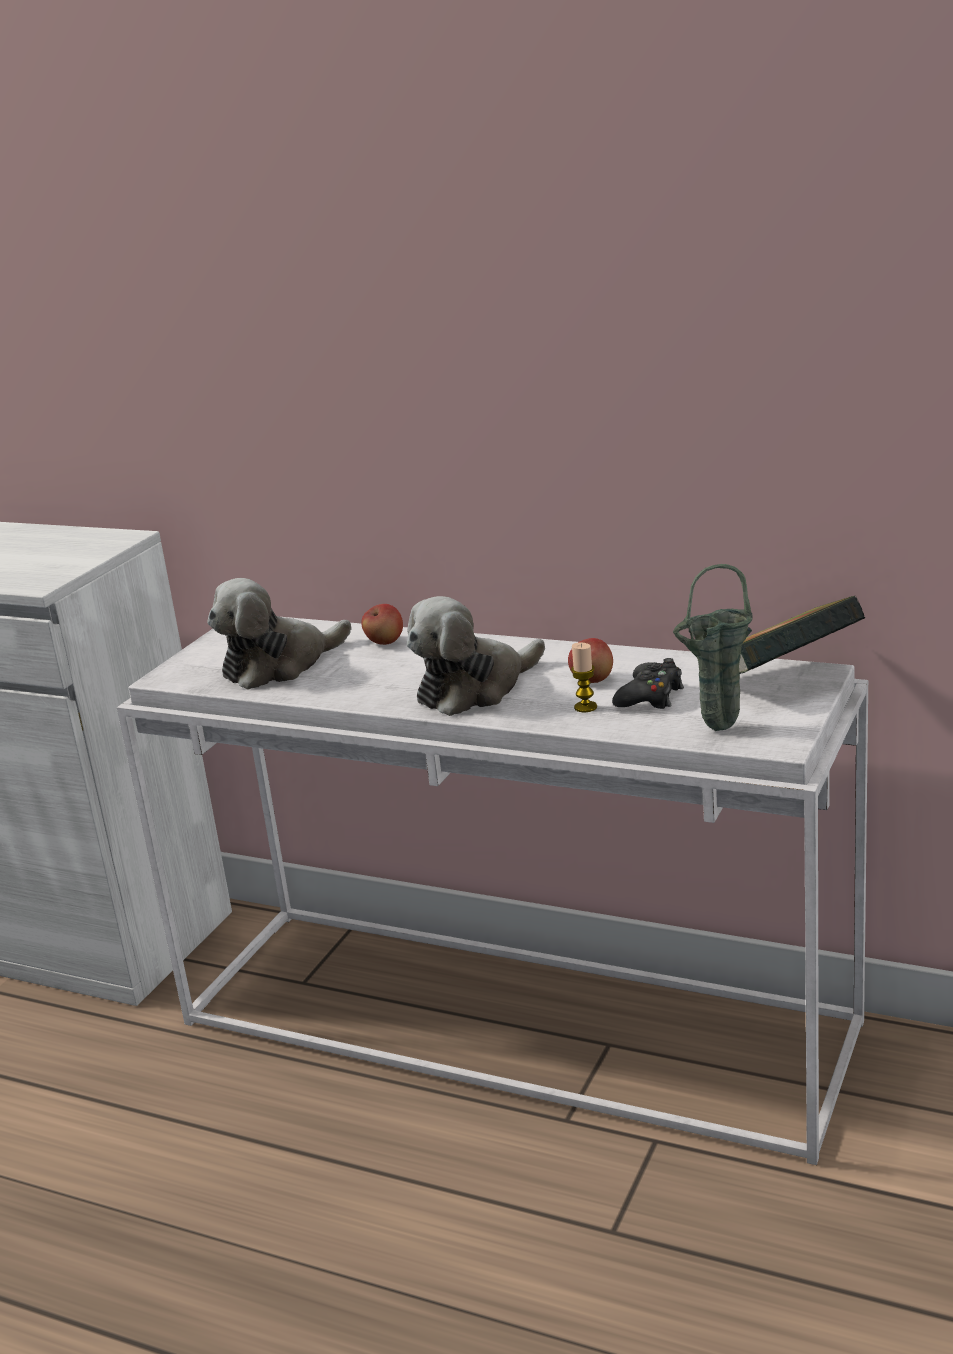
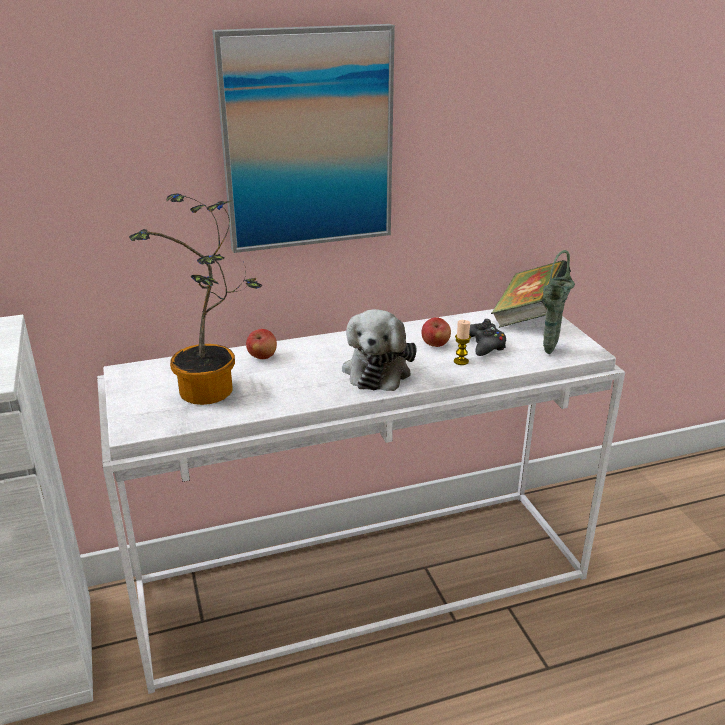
camera: 45 degrees left, 5 degrees up
(279, 665) = (213, 393): plush toy -> potted plant
(469, 359) = (307, 140): none -> picture

